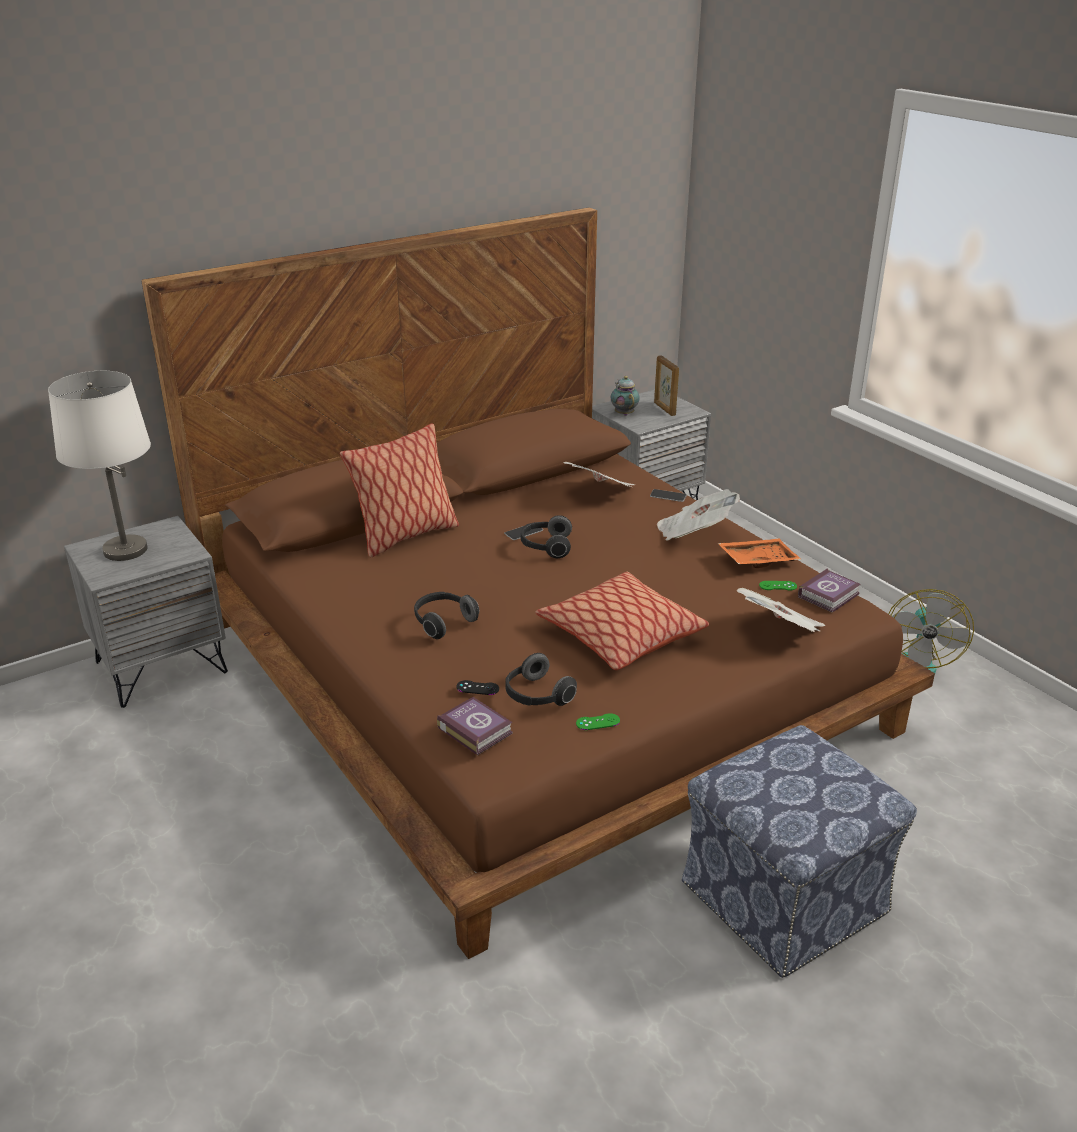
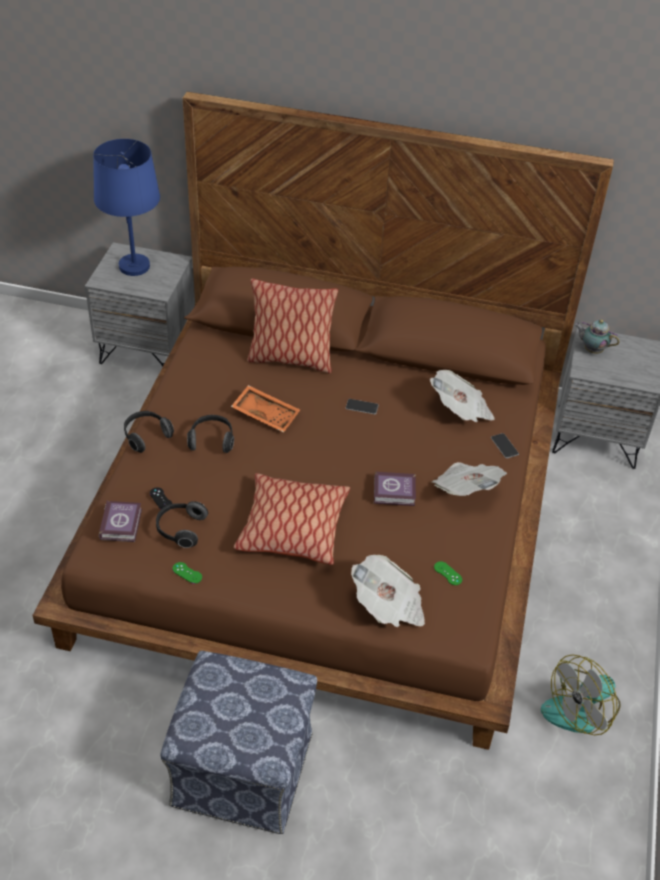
camera: 45 degrees right, 15 degrees up
(125, 550) = (133, 266): white table lamp -> blue table lamp
(546, 547) = (353, 429): headphones -> headphones (146, 436)
(624, 413) = (592, 350): teapot -> teapot turned 90 degrees counterclockwise
(664, 409) = (631, 366): picture frame -> none
(757, 560) = (470, 543): orange tray -> orange tray (266, 414)
(830, 595) = (469, 609): book -> book (395, 492)

